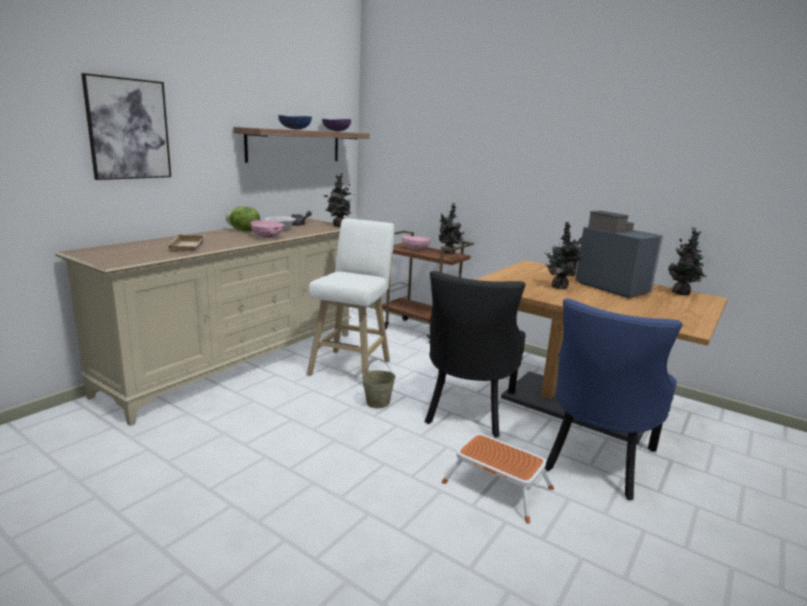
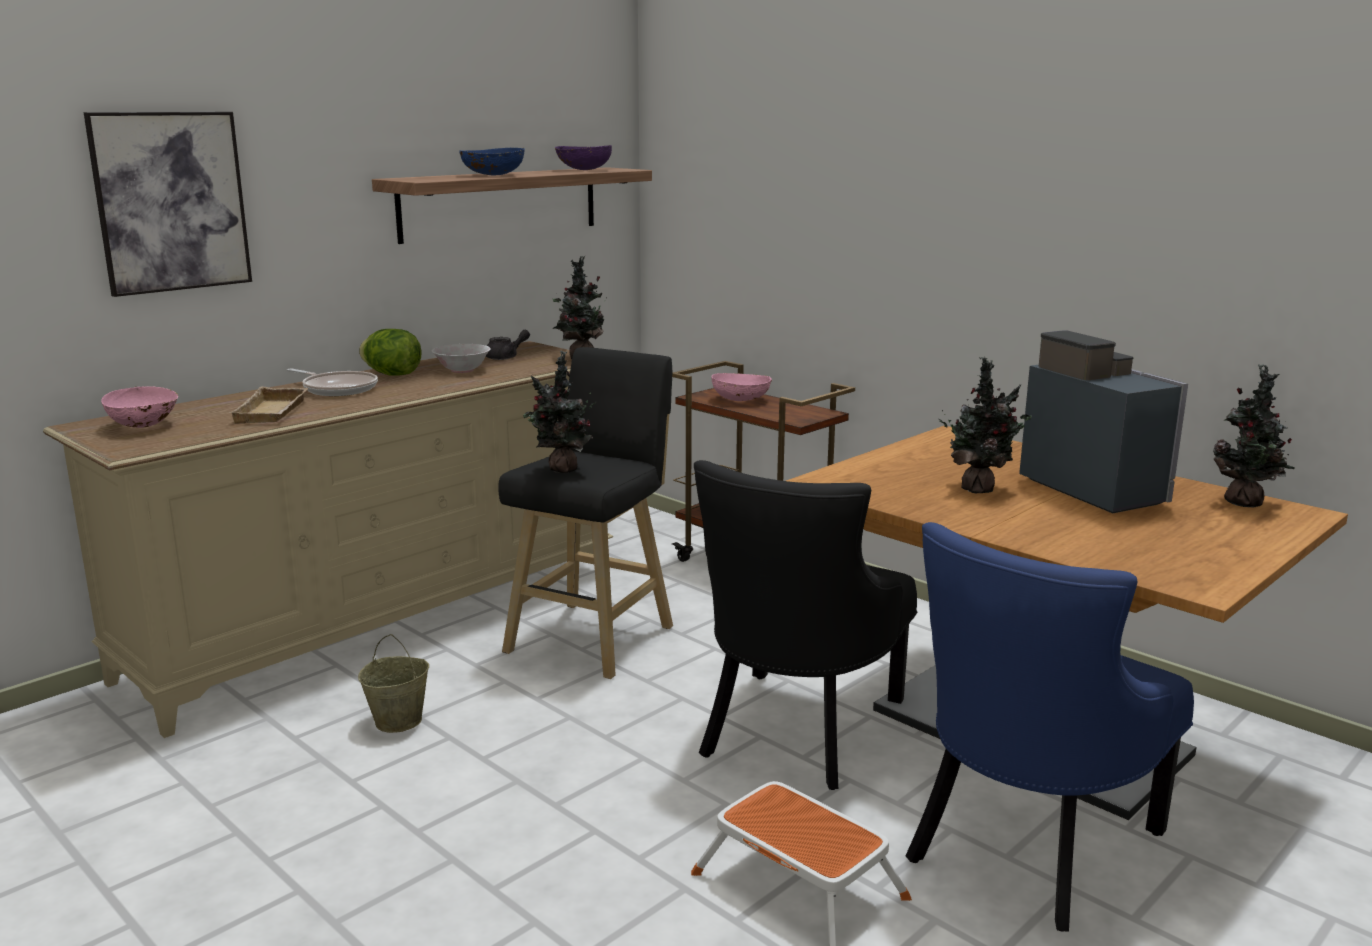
camera: 10 degrees right, 0 degrees up
(218, 236) = (337, 389): none -> frying pan
(268, 237) = (429, 388): pink bowl -> pink bowl (144, 425)
(351, 366) = (594, 636): white stool -> black stool
(378, 402) = (622, 711): beige bucket -> beige bucket (399, 721)
(448, 253) = (804, 408): potted plant -> potted plant (562, 470)

